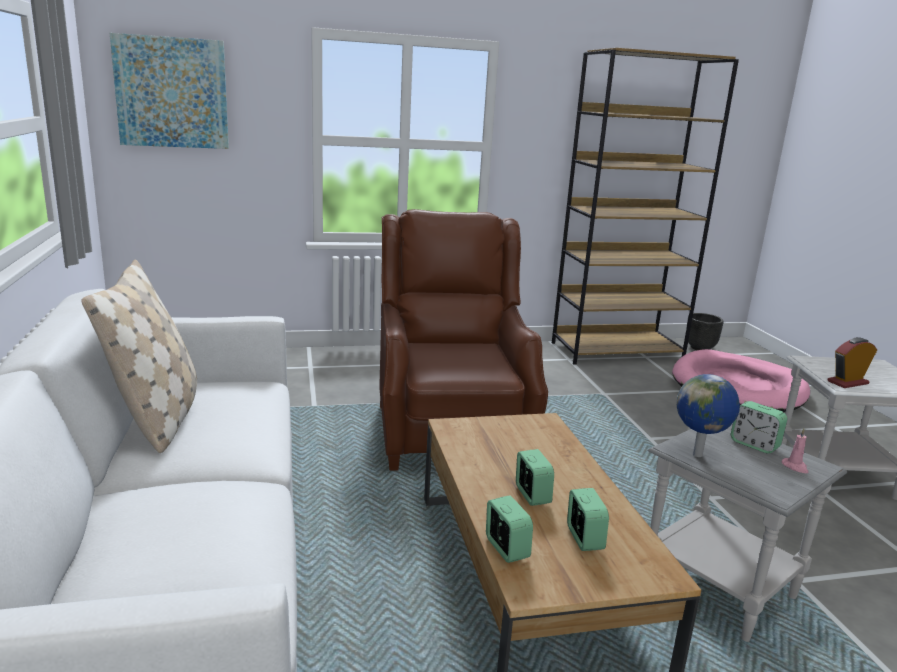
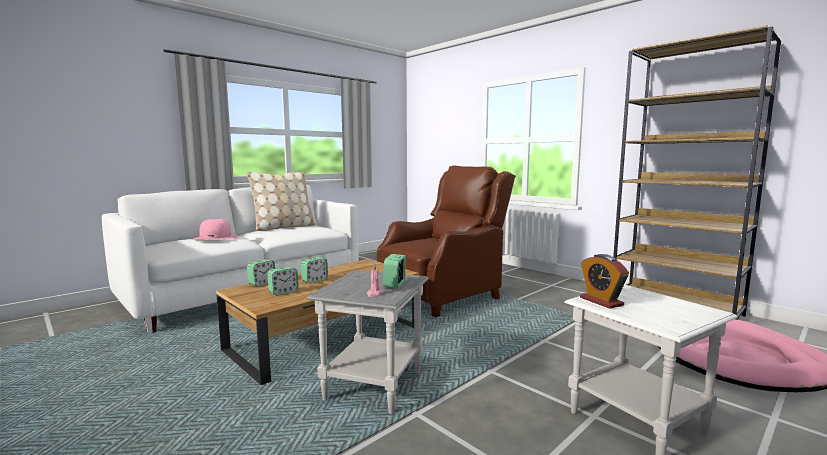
camera: 60 degrees right, 10 degrees down
(172, 93) = (431, 124): picture -> none
(192, 516) = (216, 237): none -> pink hat
(699, 455) = (357, 276): globe -> none
(700, 348) = (789, 333): black planter -> none
(847, 382) = (601, 301): alarm clock -> alarm clock turned 150 degrees counterclockwise

